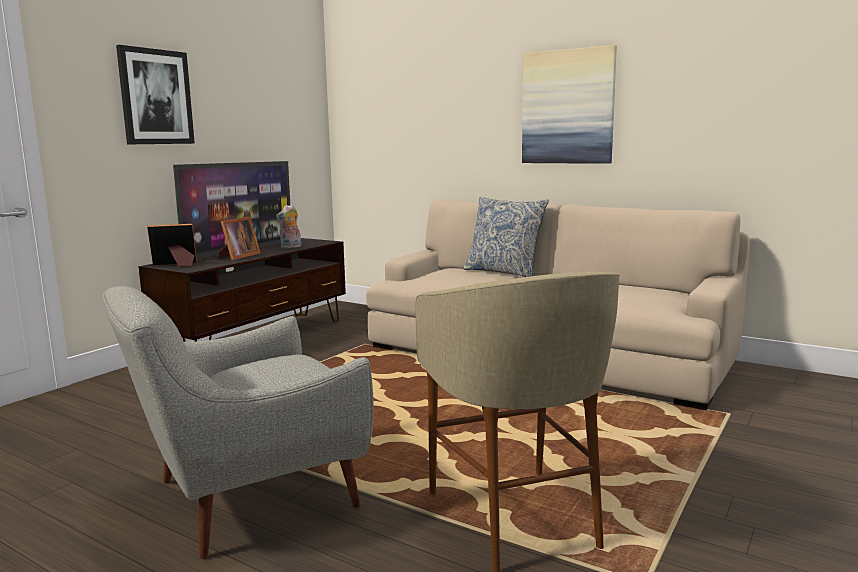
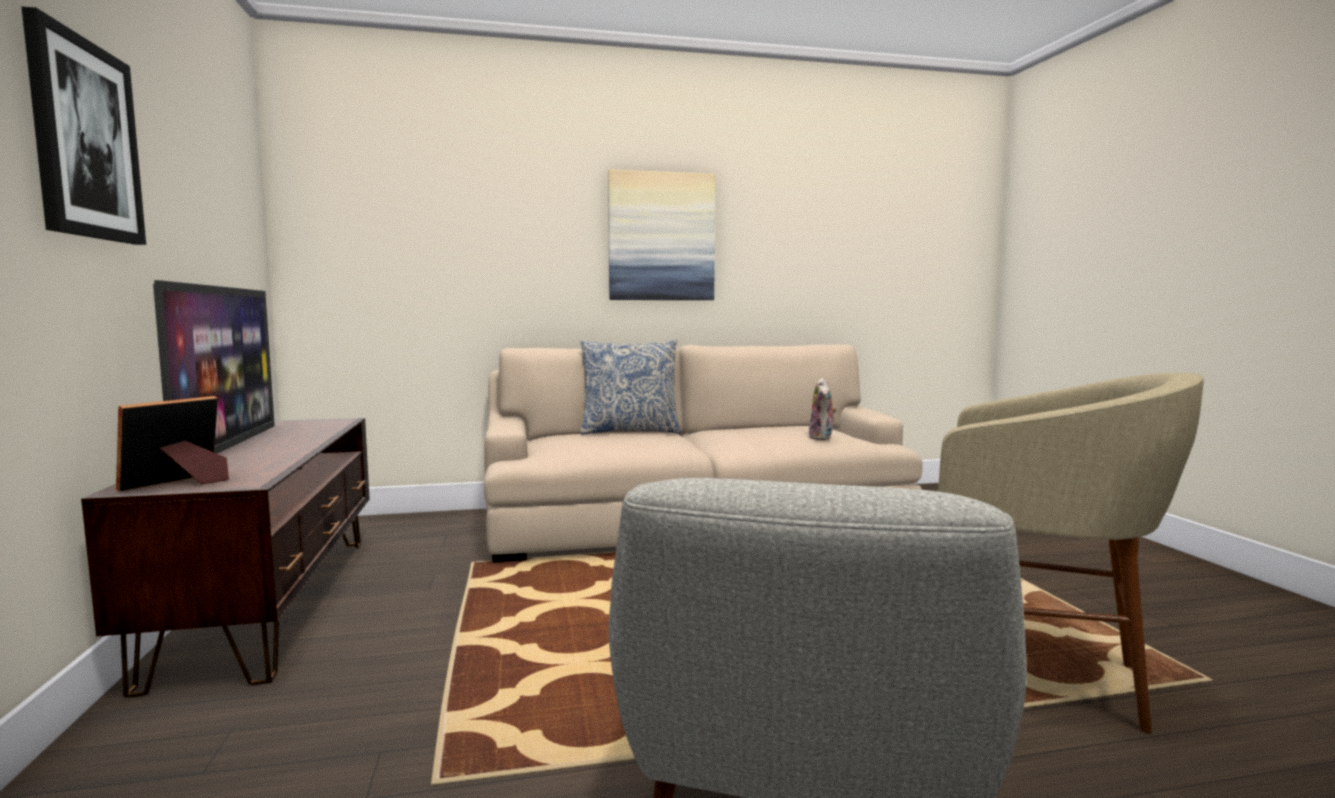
camera: 45 degrees left, 5 degrees down
(238, 257) = (266, 455): picture frame -> none
(291, 247) = (308, 432): plush toy -> plush toy (822, 438)

